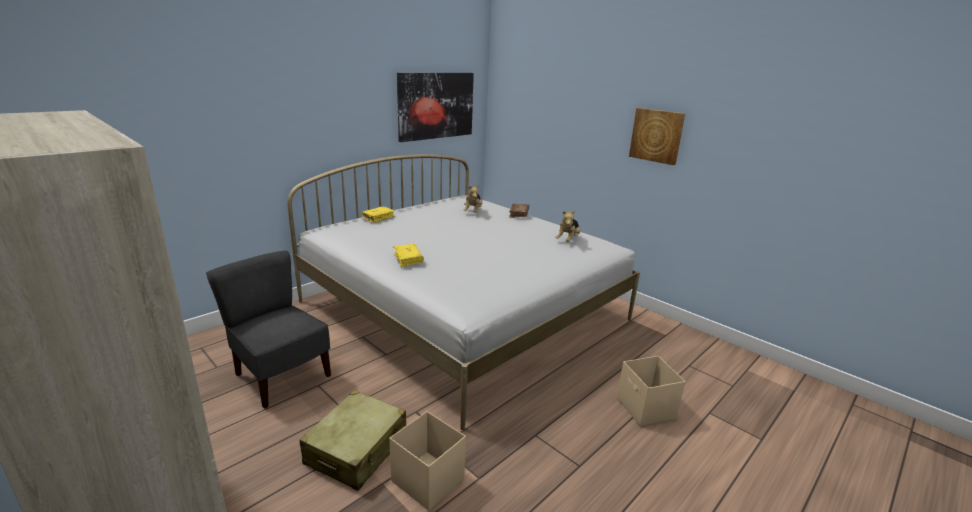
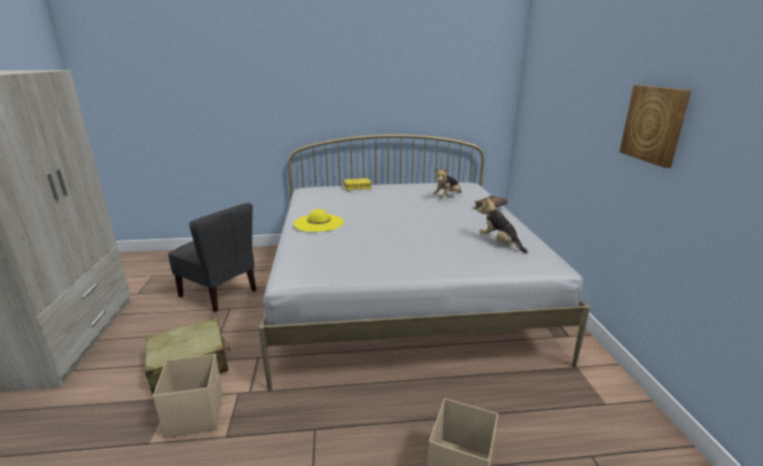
camera: 40 degrees right, 0 degrees up
(281, 376) = (219, 293): grey chair -> grey chair turned 135 degrees clockwise
(408, 259) = (318, 223): yellow book -> yellow hat
(436, 105) = (447, 88): picture -> none
(568, 240) = (499, 243): plush toy -> plush toy turned 75 degrees clockwise

